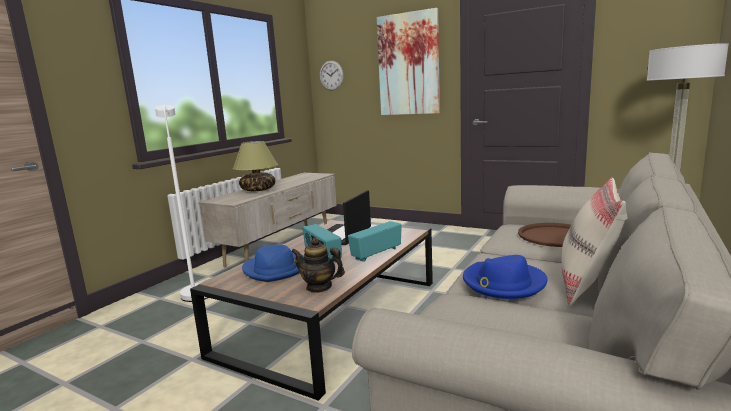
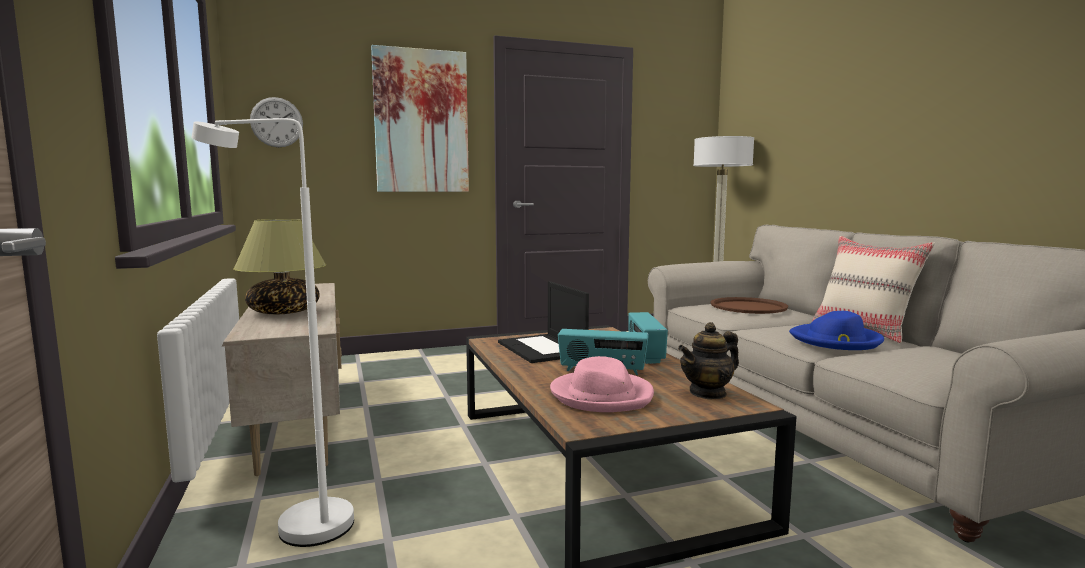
camera: 50 degrees left, 5 degrees down
(276, 269) = (602, 395): blue hat -> pink hat

